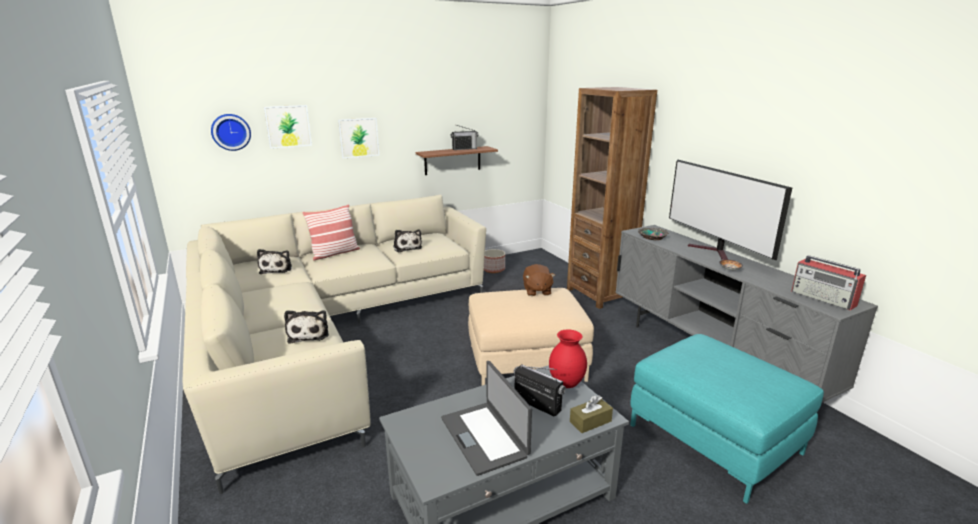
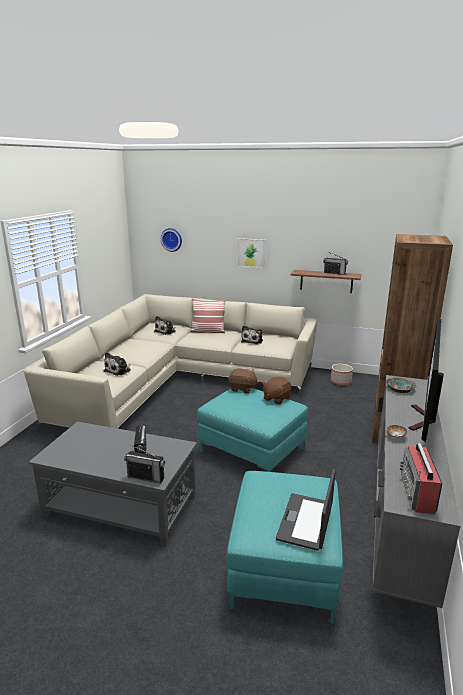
camera: 45 degrees right, 0 degrees up
(288, 126) = (205, 239): picture -> none
(485, 436) = (93, 453): laptop -> laptop (306, 521)
(489, 295) = (242, 389): none -> brown plush toy
(526, 362) = (252, 450): beige ottoman -> turquoise ottoman
(566, 384) = (175, 454): red vase -> none
(590, 421) = (146, 477): brown tissue box -> radio

